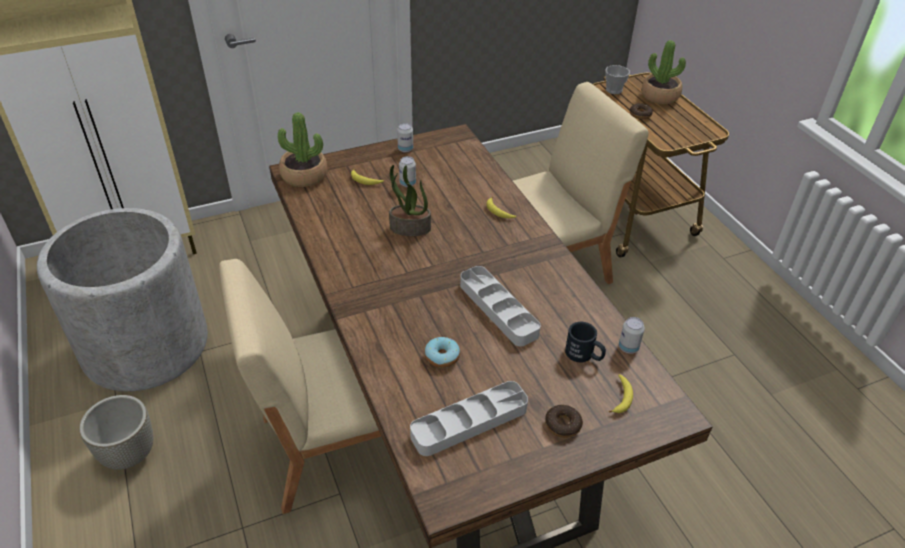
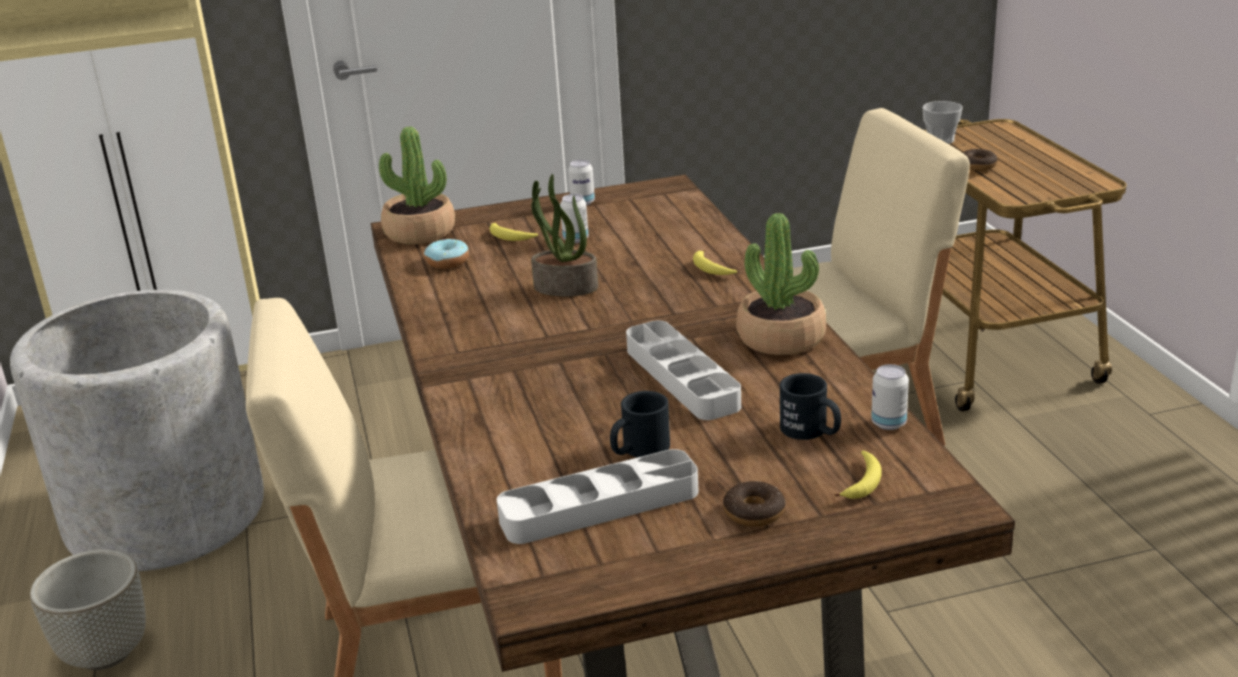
camera: 10 degrees right, 15 degrees down
(442, 357) = (576, 430): donut -> donut (447, 262)
(484, 373) = (638, 450): none -> black mug
(660, 96) = (1016, 144): potted plant -> potted plant (781, 338)

